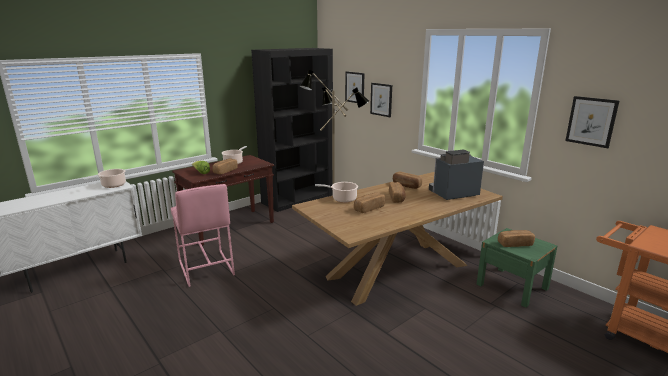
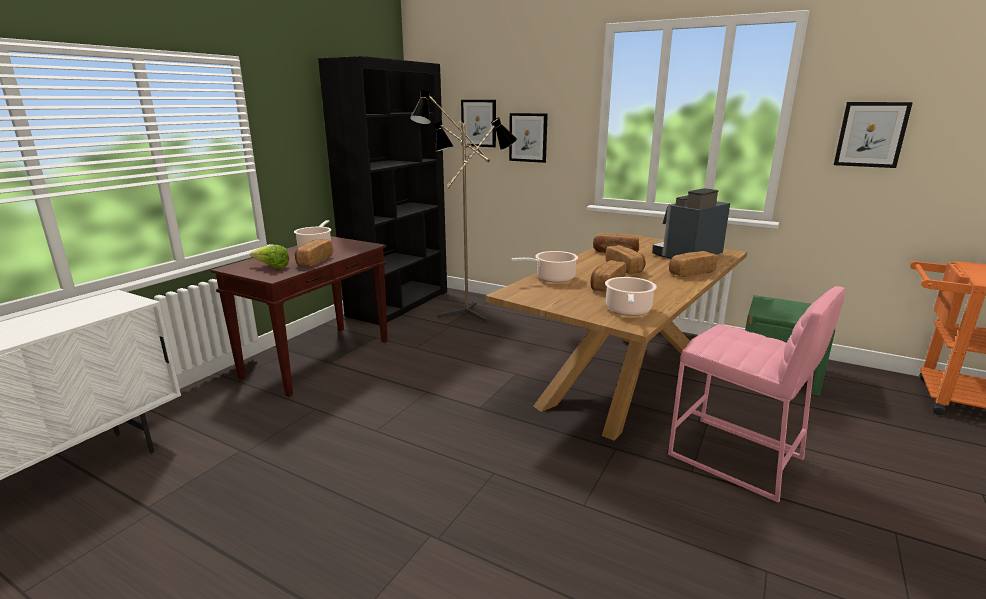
camera: 20 degrees left, 0 degrees up
(112, 185) = (108, 304): cooking pot -> cooking pot (628, 311)
(205, 268) = (323, 432): pink stool -> pink stool (736, 457)
(514, 244) = (787, 312): bread -> bread (690, 273)

